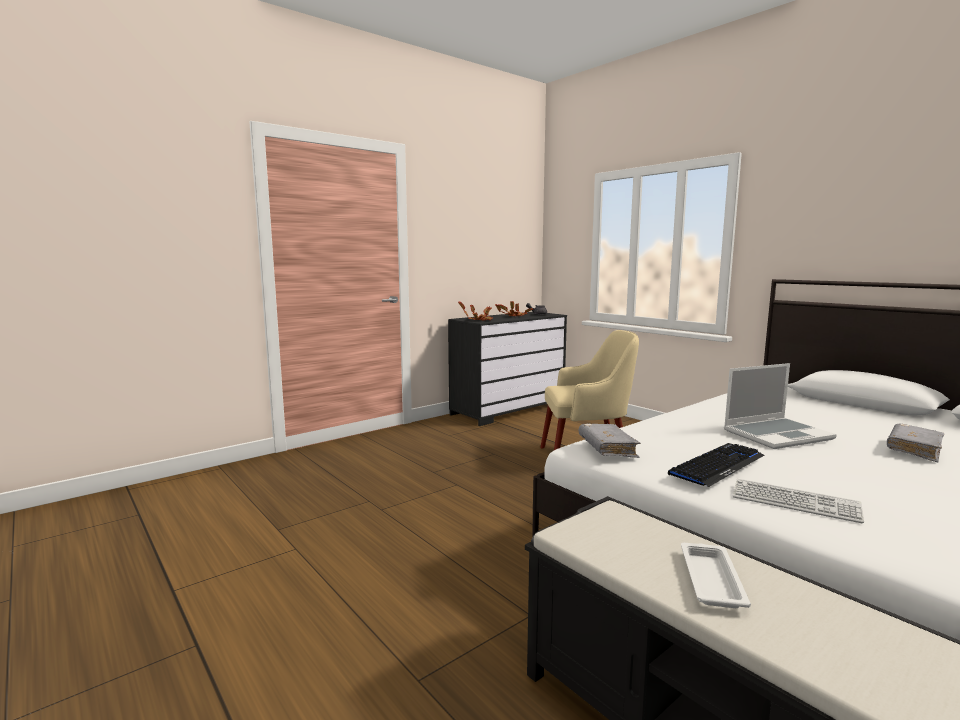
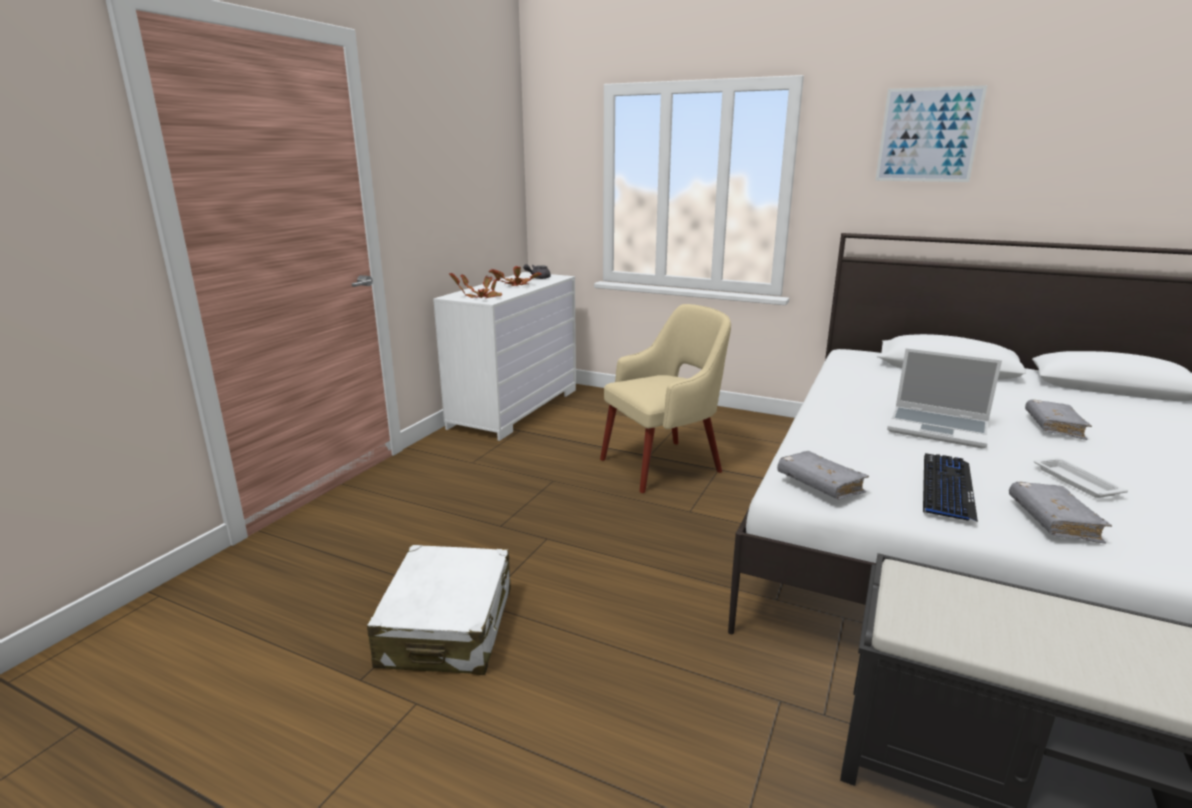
camera: 25 degrees left, 10 degrees up
(349, 516) = (448, 627): none -> white suitcase
(508, 409) = (514, 408): black dresser -> white dresser
(711, 579) = (1086, 643): white tray -> white tray (1074, 481)
(777, 434) = (939, 428): laptop -> laptop turned 75 degrees clockwise
(794, 502) = (1053, 521): keyboard -> grey book
(851, 192) = (928, 135): none -> picture

